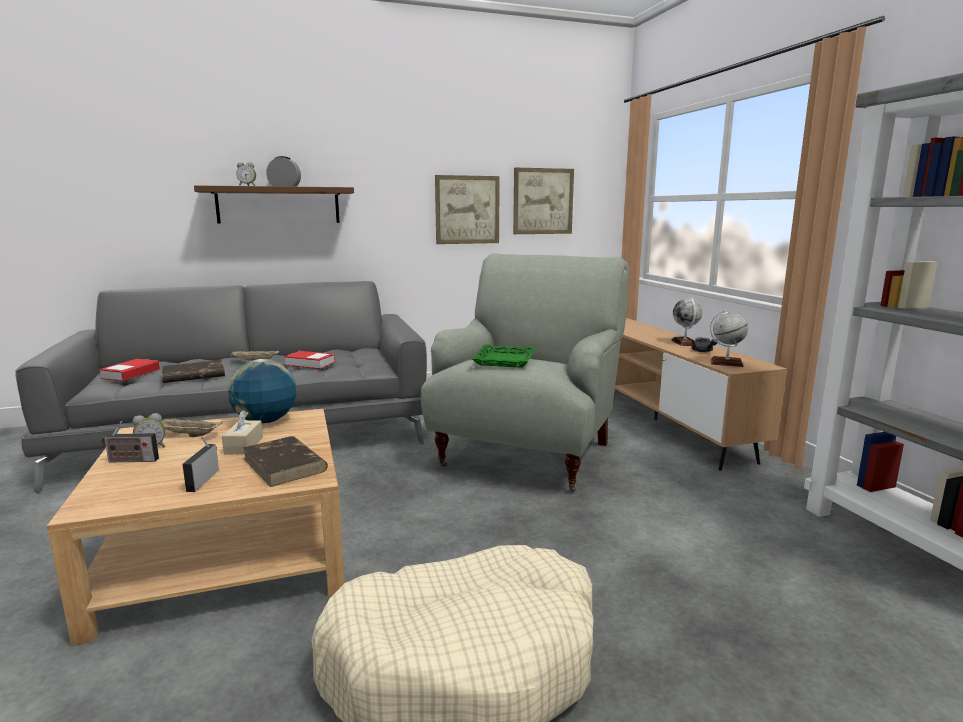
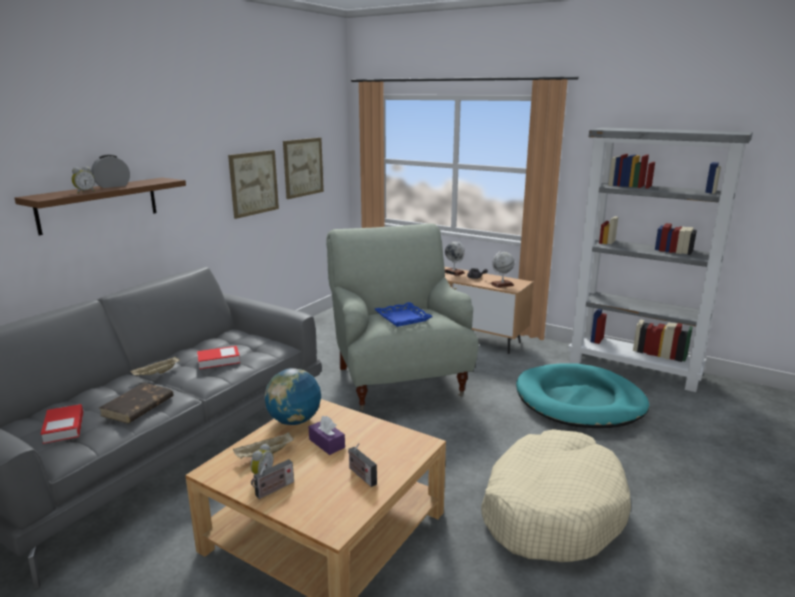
camera: 40 degrees left, 5 degrees up
(244, 445) = (327, 443): beige tissue box -> purple tissue box
(285, 465) = (387, 443): brown book -> none
(505, 360) = (403, 318): green tray -> blue tray
(742, 560) = (579, 401): none -> turquoise dog bed

